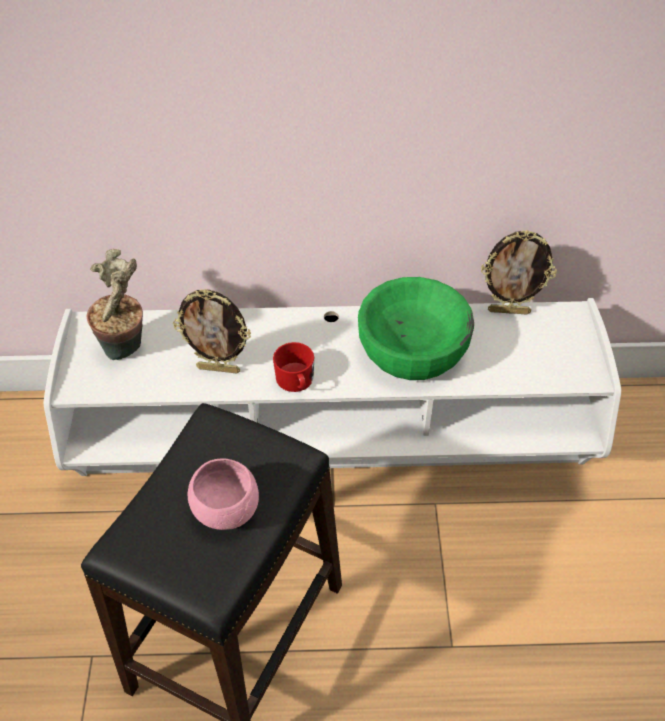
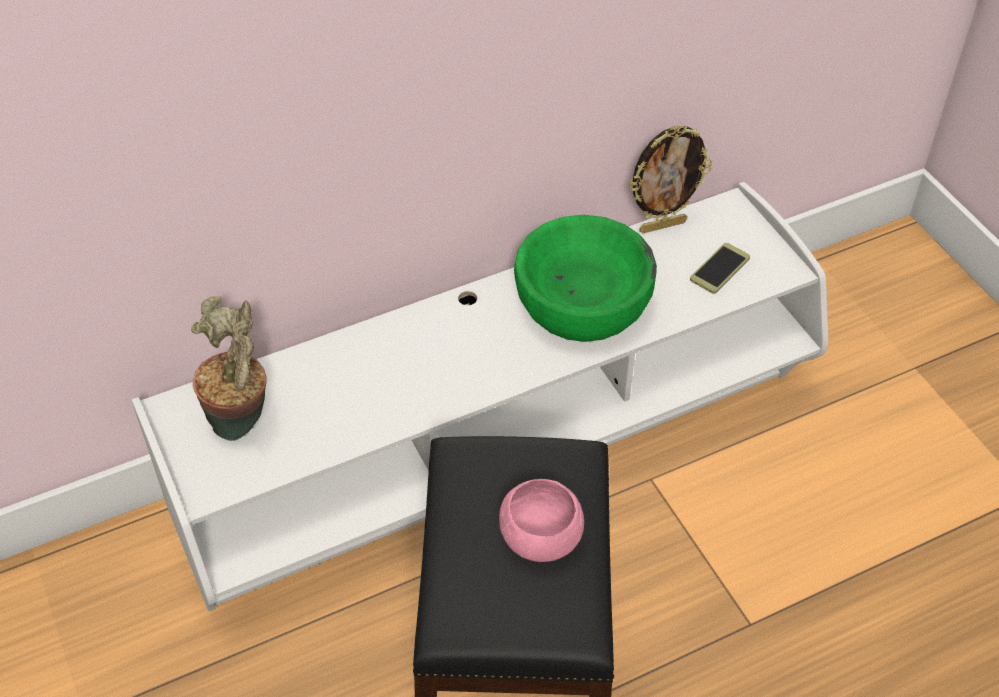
camera: 25 degrees left, 0 degrees up
(219, 368) = (373, 404): picture frame -> none
(296, 381) = (473, 387): red mug -> none
(536, 358) = (719, 269): none -> phone

